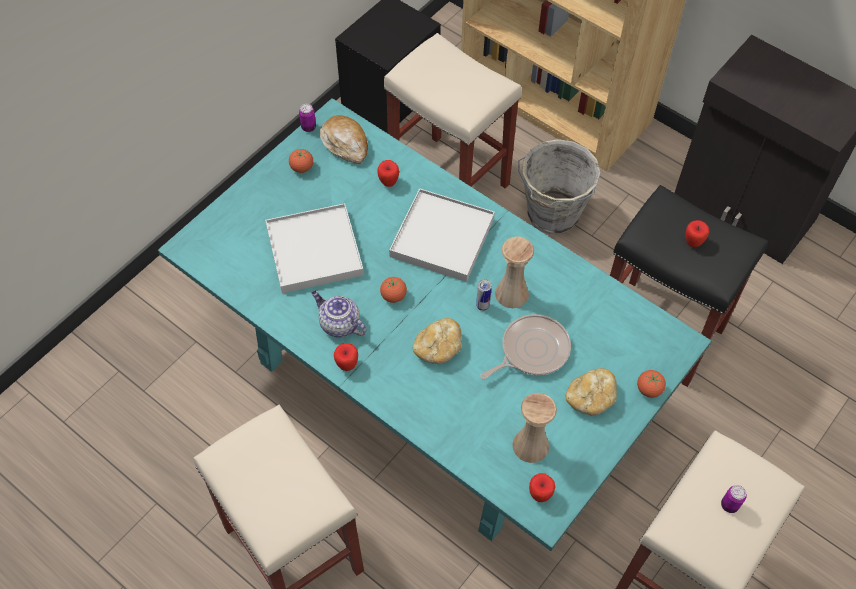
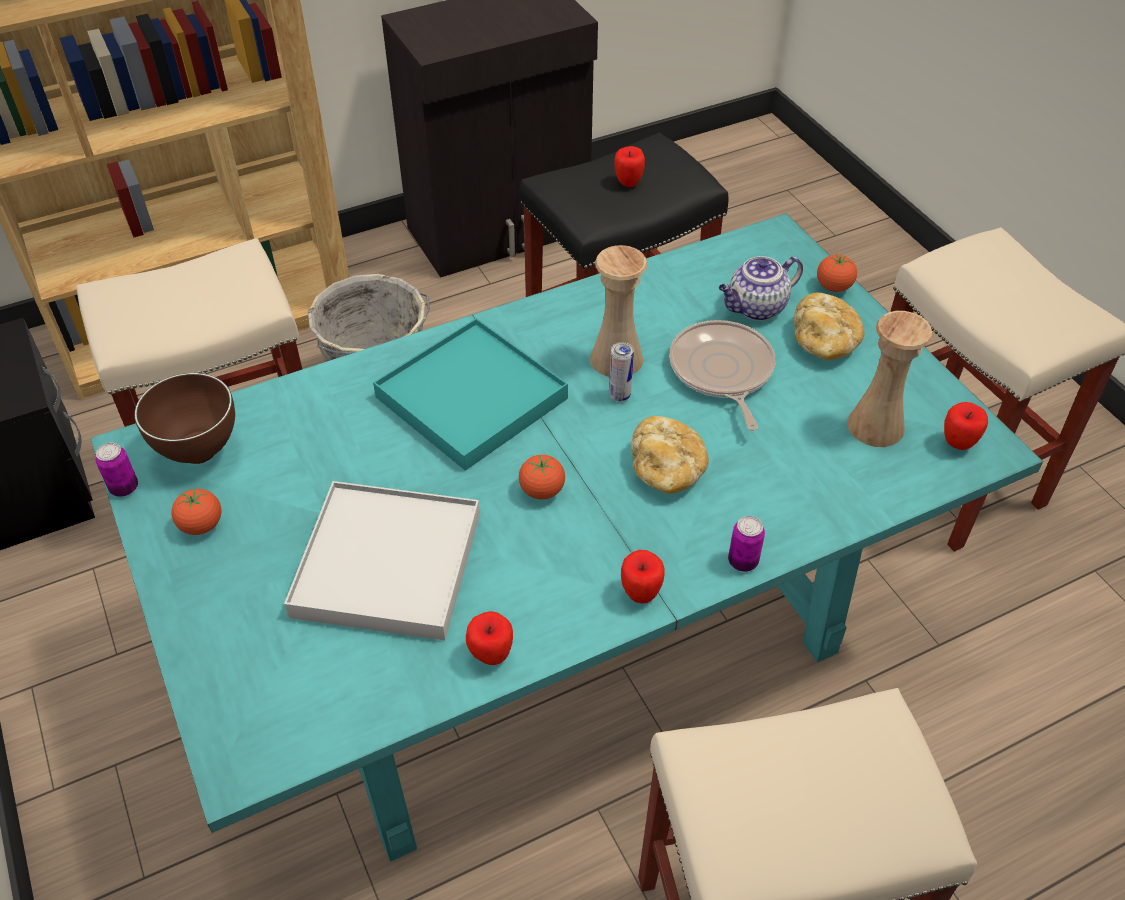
camera: 65 degrees left, 10 degrees down
(339, 324) = (555, 579): teapot -> teapot (756, 308)
(345, 144) = (201, 451): bread -> brown bowl
(388, 182) = (322, 424): apple -> apple (491, 656)
(442, 238) = (472, 398): white tray -> turquoise tray
(729, 505) = (1012, 288): can -> can (743, 561)

